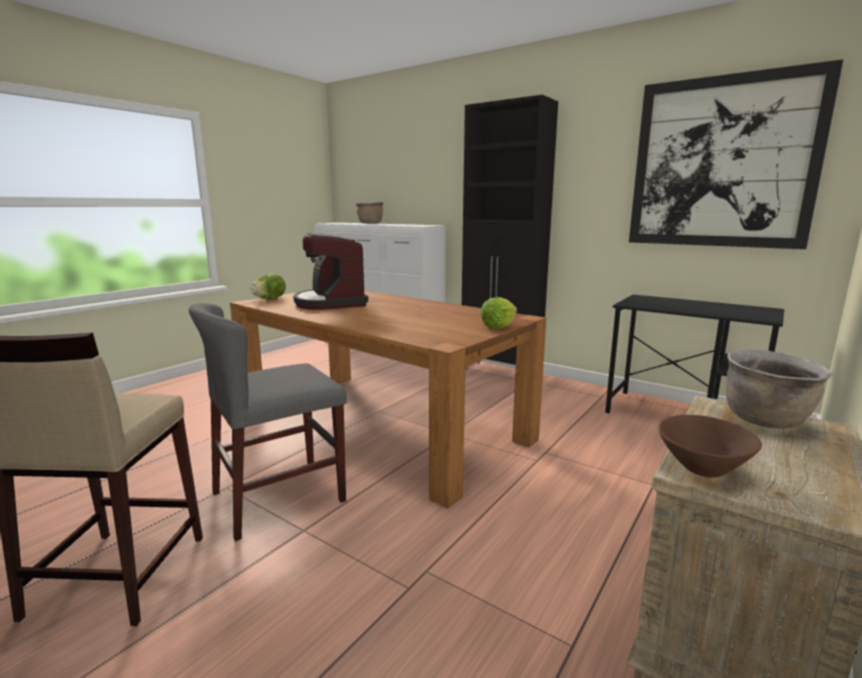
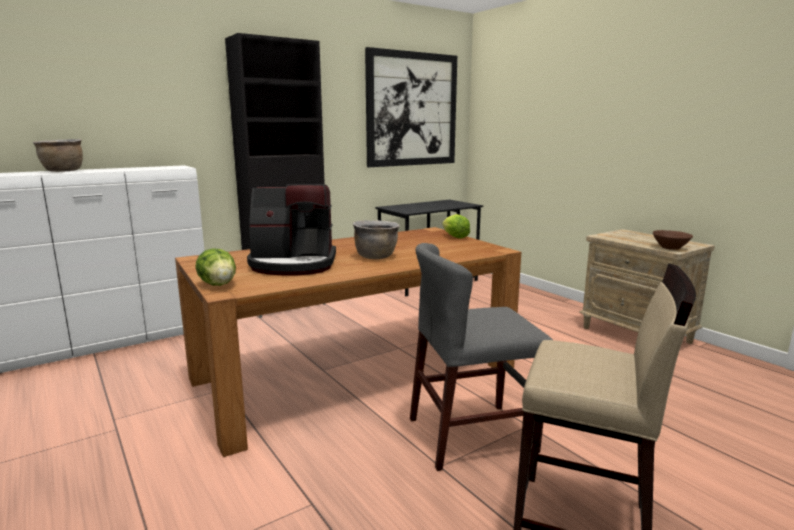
camera: 70 degrees left, 0 degrees up
(279, 497) = (471, 435): grey chair -> grey chair turned 90 degrees clockwise
(765, 420) = (619, 234): brown cooking pot -> brown cooking pot (376, 257)

